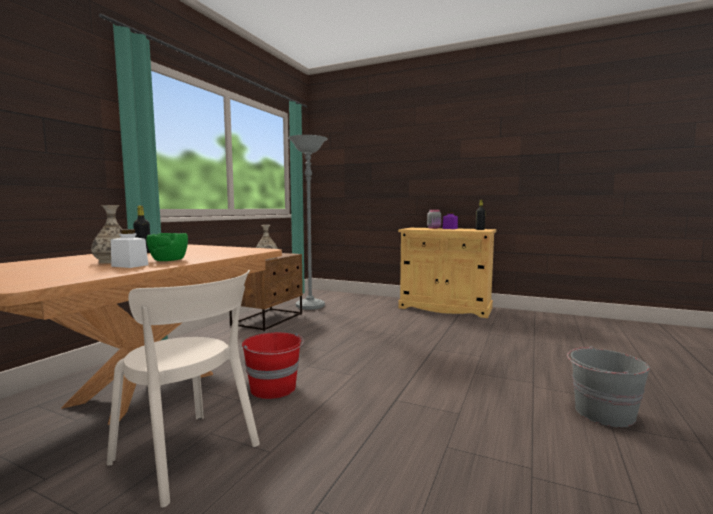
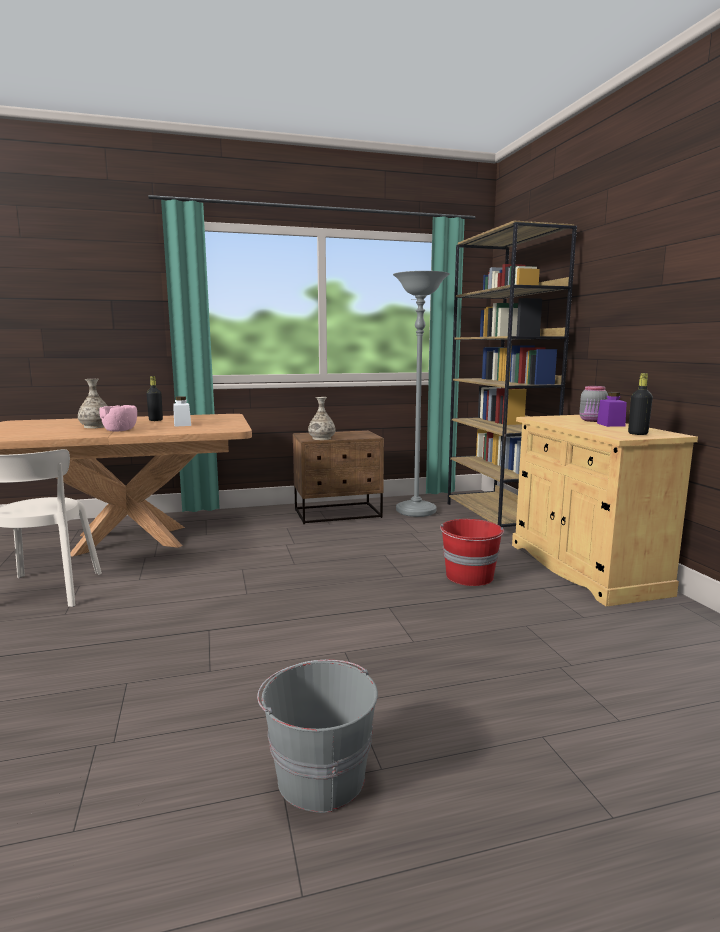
camera: 50 degrees right, 5 degrees up
(130, 265) = (78, 432): white jar -> white jar (182, 424)
(169, 260) = (120, 430): green bowl -> pink bowl
(274, 388) = (176, 575): red bucket -> red bucket (469, 577)
(356, 298) = (497, 517): none -> brown bookcase

